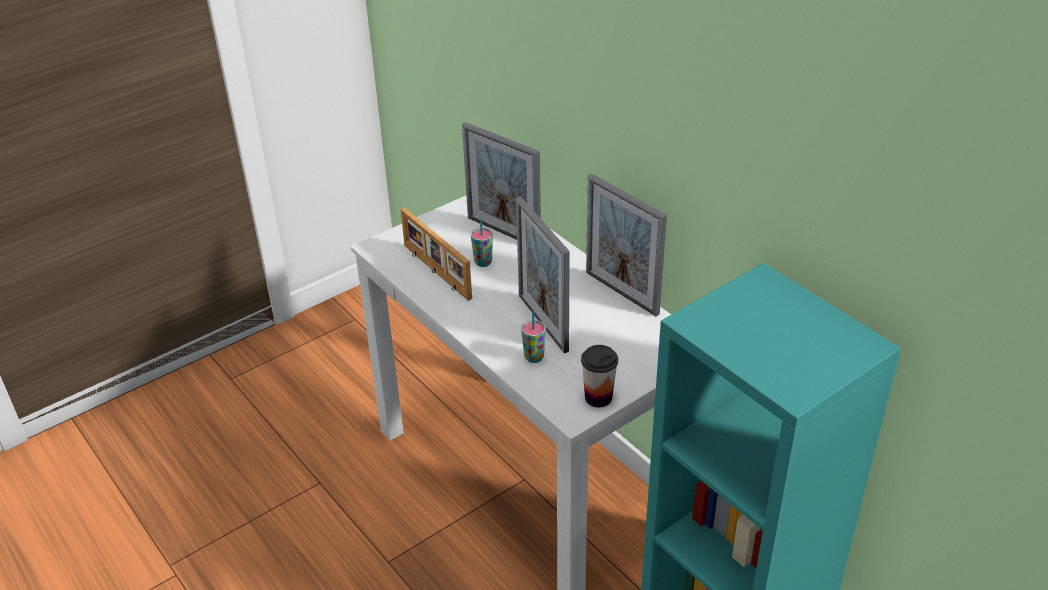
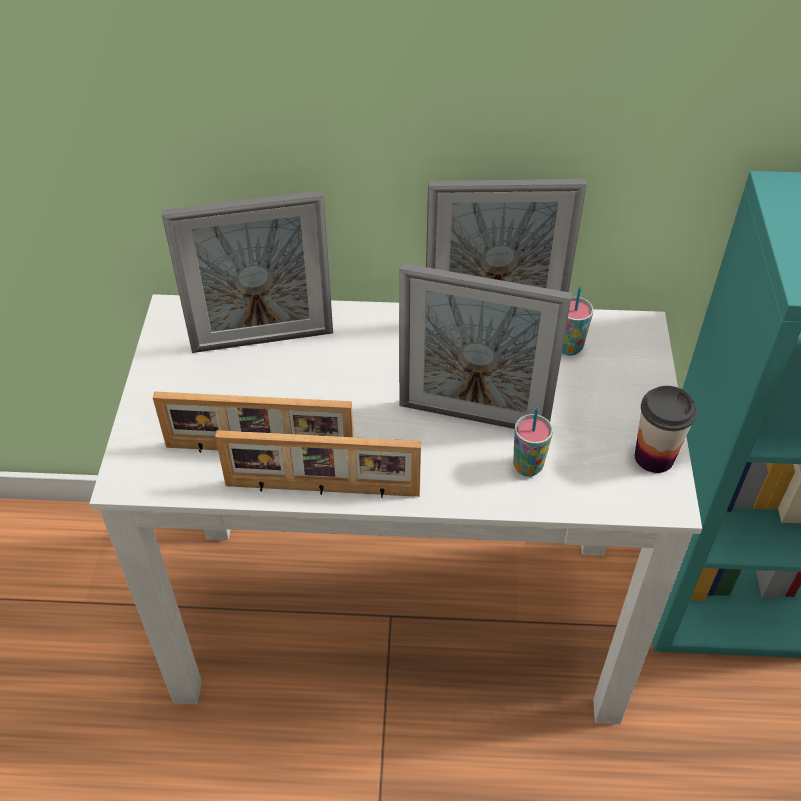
camera: 50 degrees left, 10 degrees up
(436, 303) = (322, 490): none -> picture frame
(483, 262) = (297, 396): cup -> cup (569, 347)

